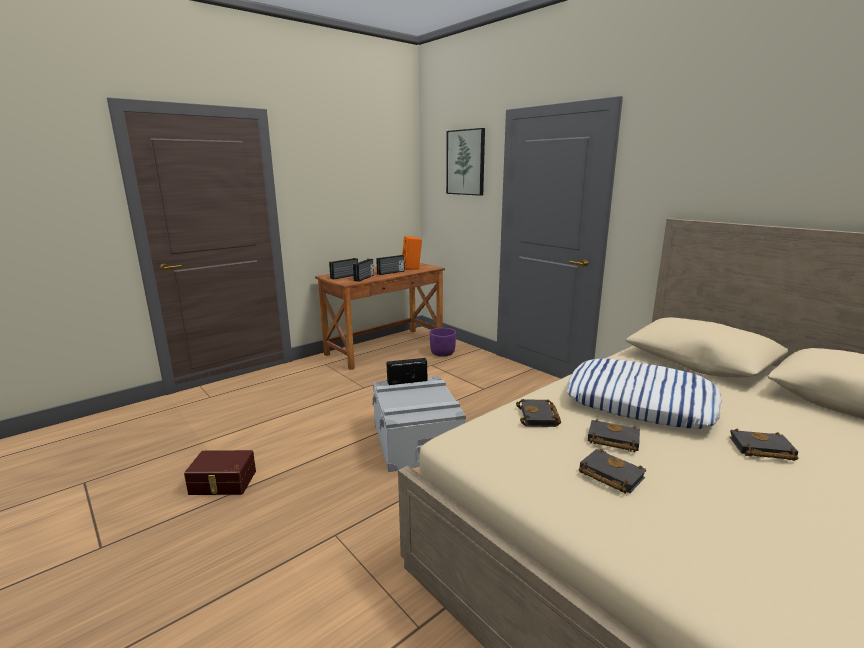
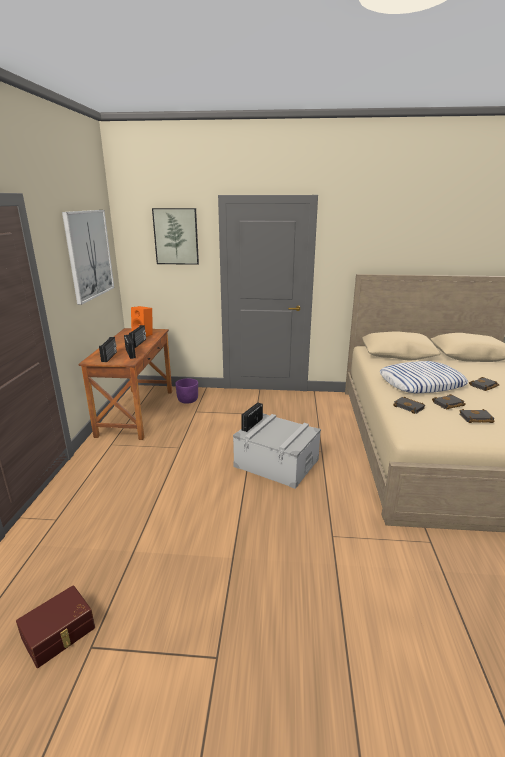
camera: 45 degrees left, 5 degrees up
(222, 483) = (212, 561): brown storage box -> brown storage box (59, 634)
(366, 176) = (89, 254): none -> picture

